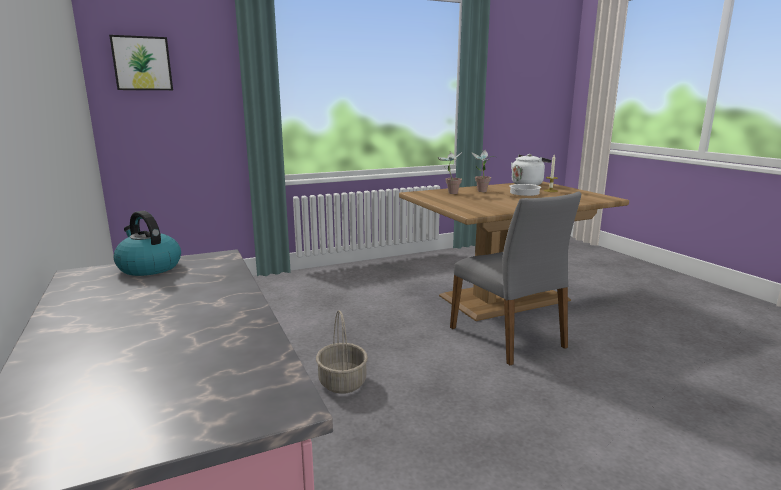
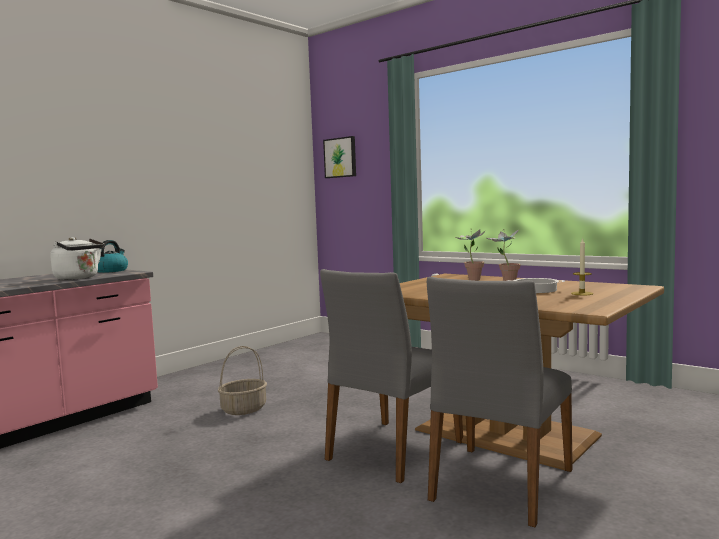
camera: 65 degrees right, 10 degrees down
(528, 184) = (610, 286): white kettle -> white kettle (79, 278)
(582, 321) = (499, 484): none -> grey chair

